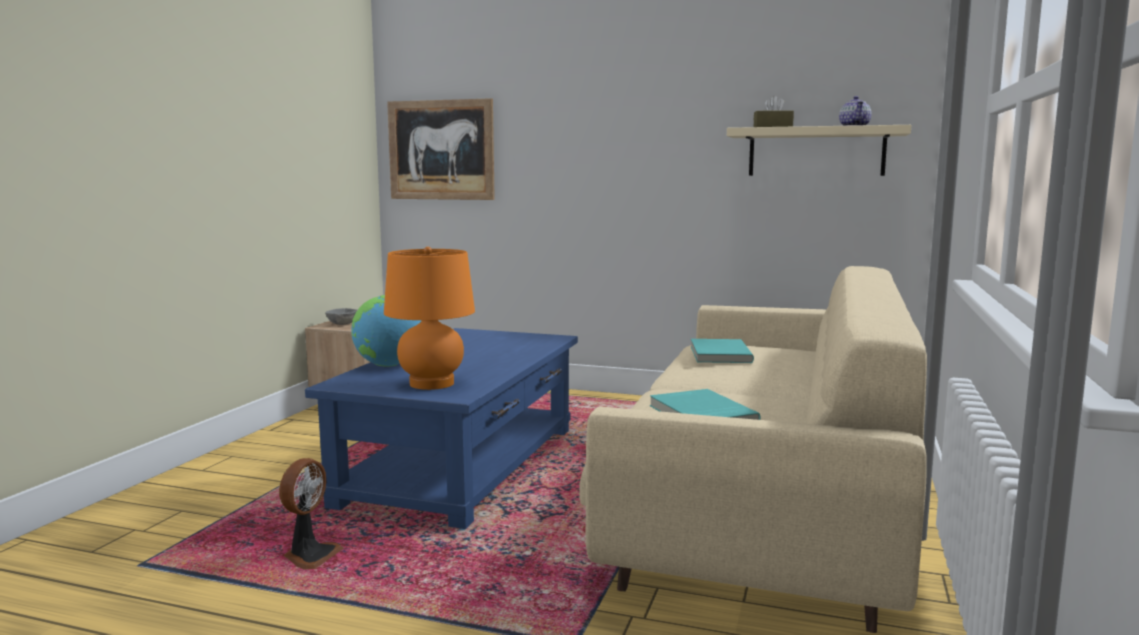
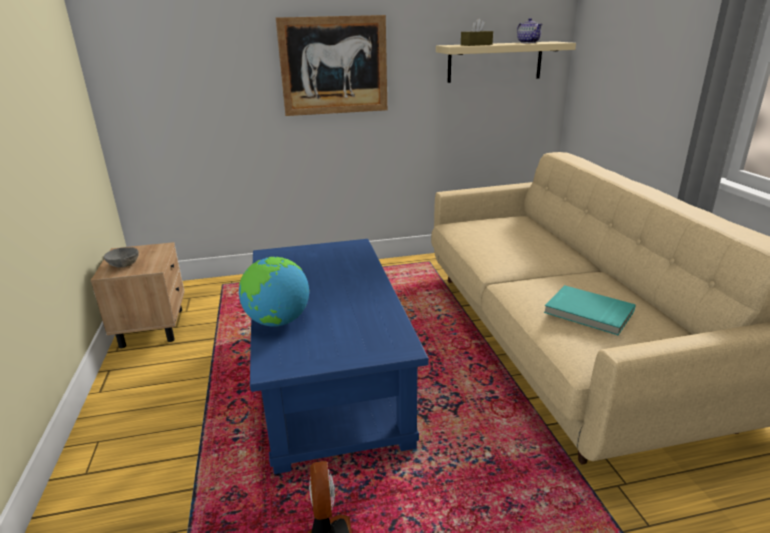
camera: 30 degrees left, 15 degrees up
(431, 383) = (356, 337): orange table lamp -> none
(441, 150) = (162, 71): picture -> picture (334, 66)
(718, 354) = (489, 237): turquoise book -> none

